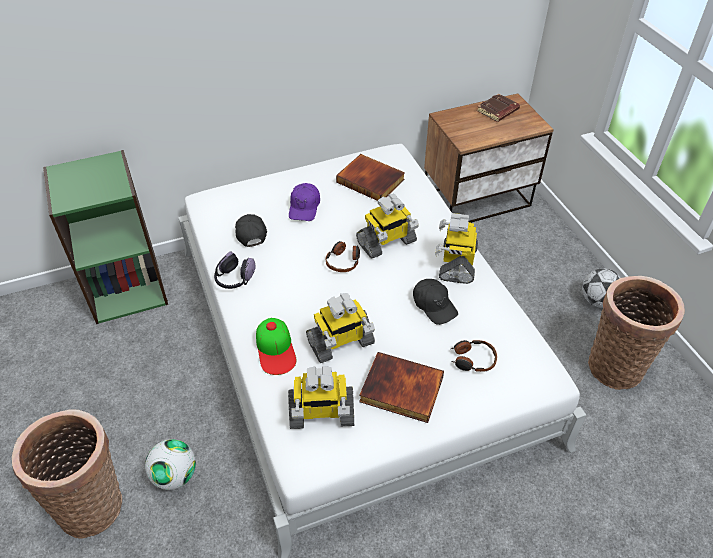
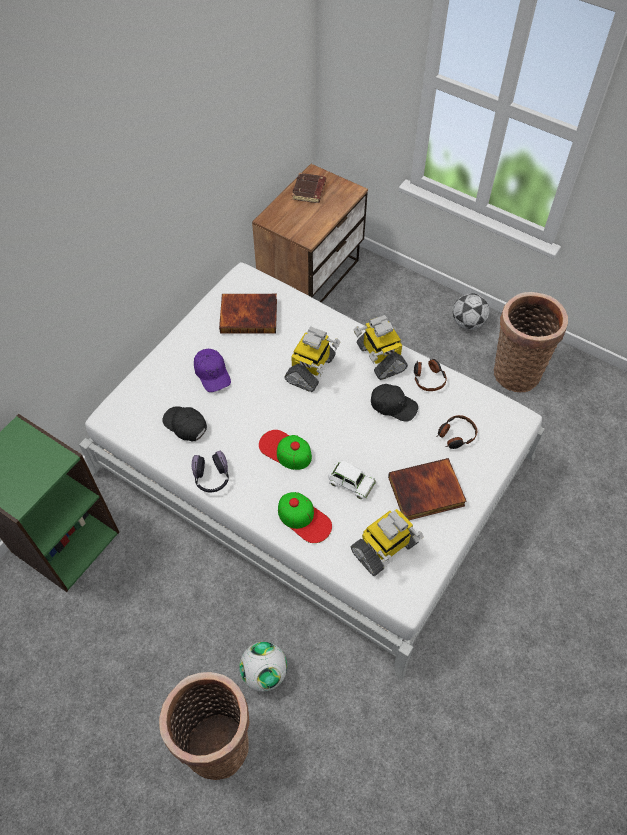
camera: 35 degrees left, 10 degrees up
(308, 289) = (285, 450): none -> cap
(340, 343) = (350, 482): toy robot -> white toy car
(343, 261) = (291, 407): headphones -> headphones (428, 378)

